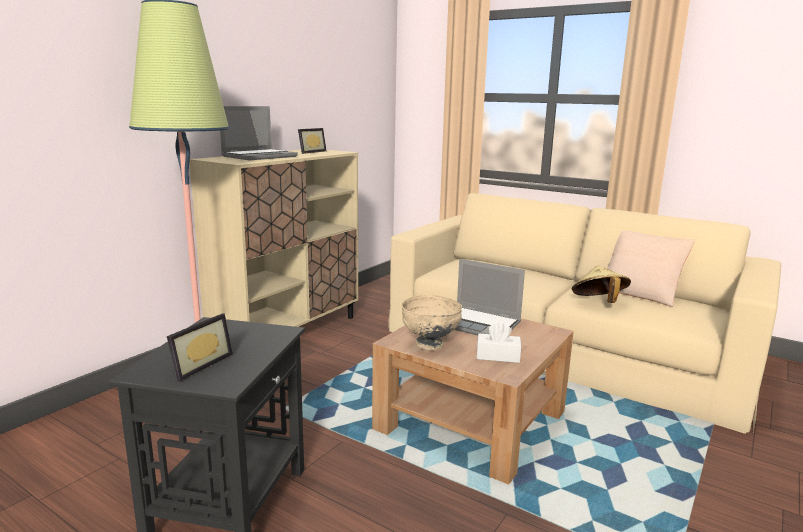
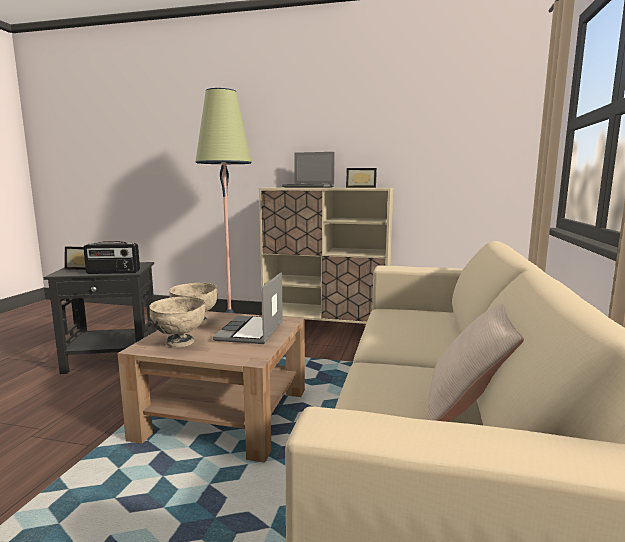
camera: 70 degrees right, 5 degrees down
(273, 342) = (113, 272): none -> radio
(498, 356) = (179, 342): white tissue box -> beige bowl
(598, 302) = (379, 378): beige hat -> none

